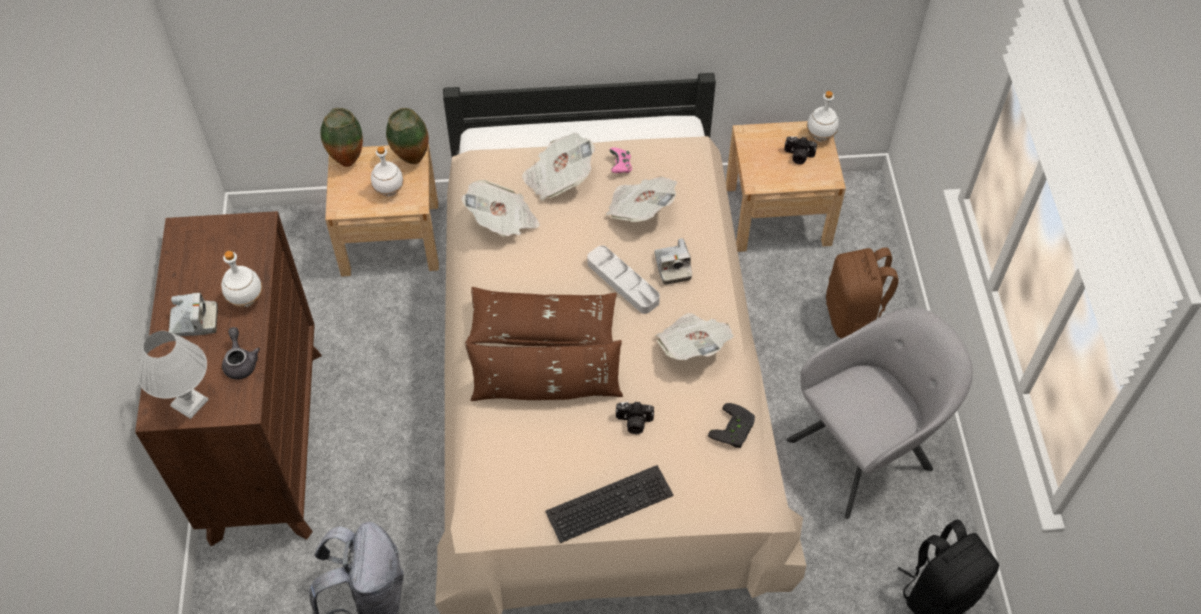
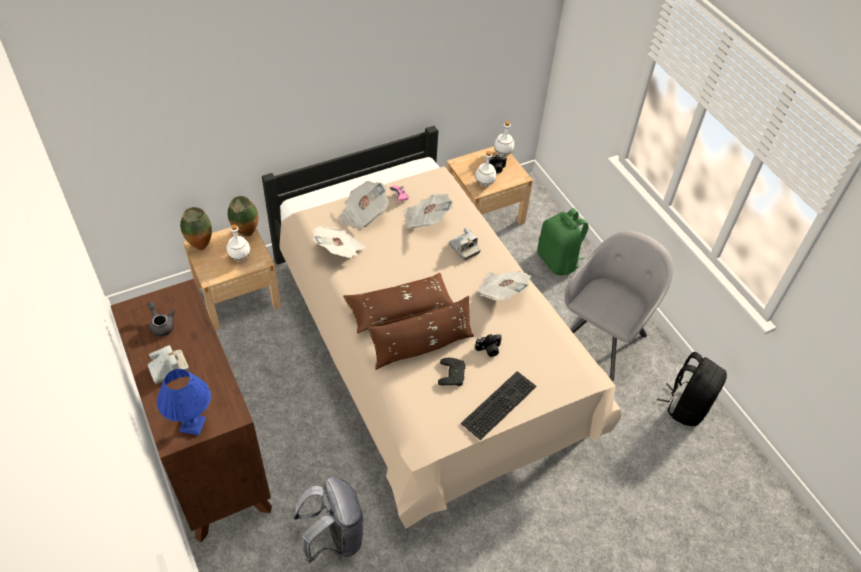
camera: 25 degrees left, 5 degrees down
(190, 402) = (192, 424): white table lamp -> blue table lamp
(241, 362) = (217, 385): grey teapot -> grey teapot (161, 325)
(246, 300) = (200, 343): white bottle -> white bottle (484, 184)
(623, 282) = (437, 266): grey tray -> none
(735, 430) = (553, 335): black game controller -> black game controller (454, 374)
(853, 318) = (558, 261): brown backpack -> green backpack

